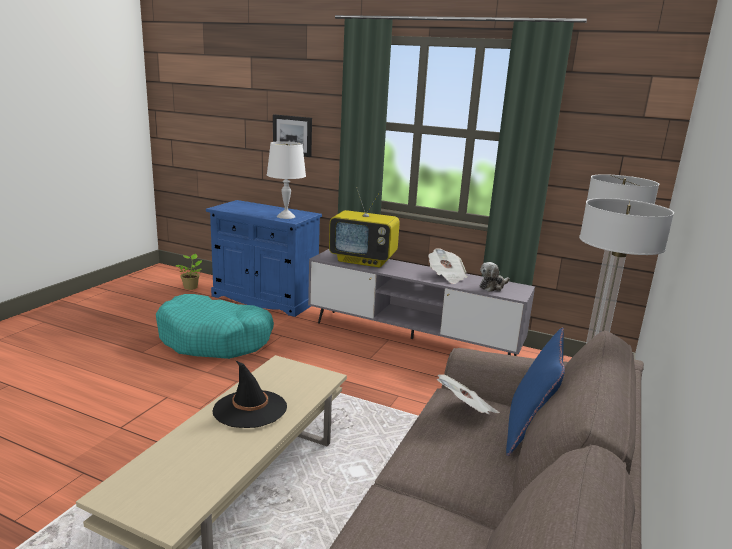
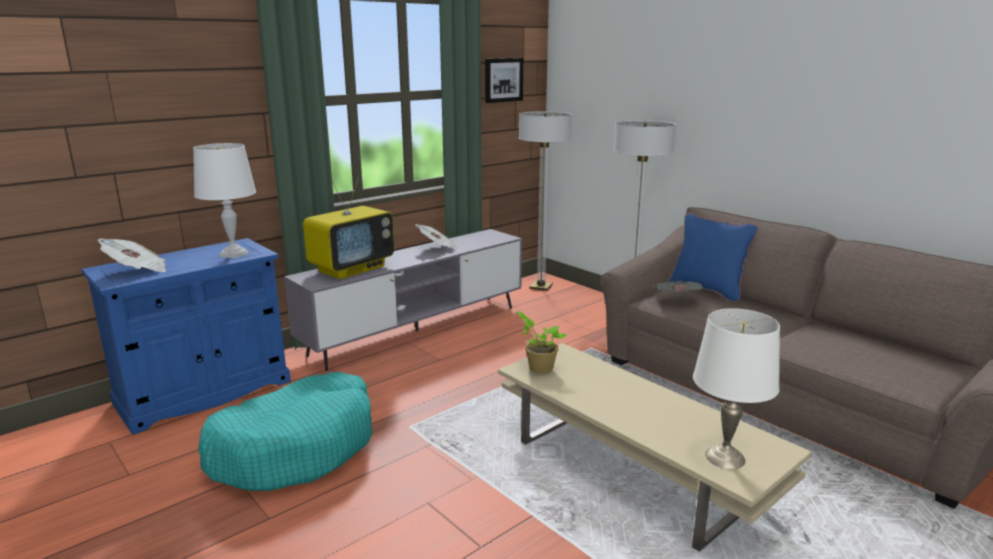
camera: 65 degrees left, 0 degrees up
(150, 482) = (724, 457): none -> white table lamp
(191, 287) = (62, 450): potted plant -> potted plant (539, 368)
(240, 207) = (137, 270): none -> newspaper
(250, 409) = (608, 395): black hat -> none
(292, 135) = (174, 137): picture -> picture (503, 80)
(492, 286) = (479, 240): plush toy -> none

